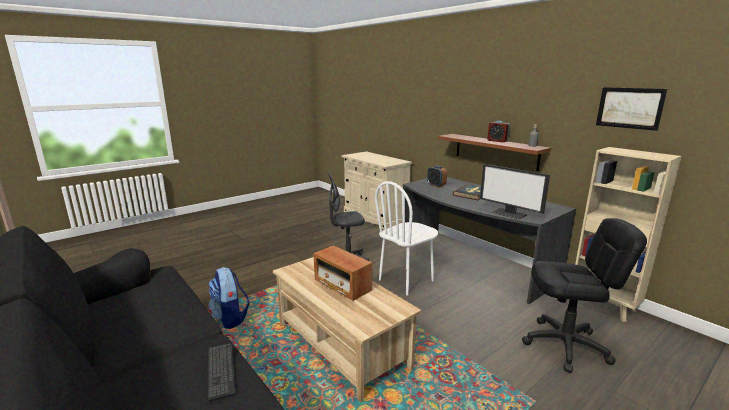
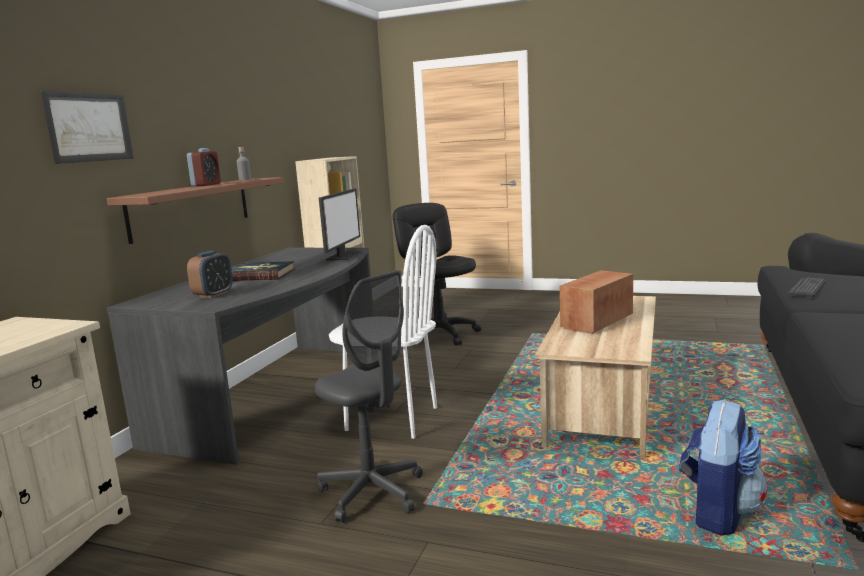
camera: 120 degrees left, 5 degrees down
(342, 286) = (597, 321): radio -> radio turned 150 degrees counterclockwise
(629, 108) = (291, 116): picture -> picture (89, 127)

